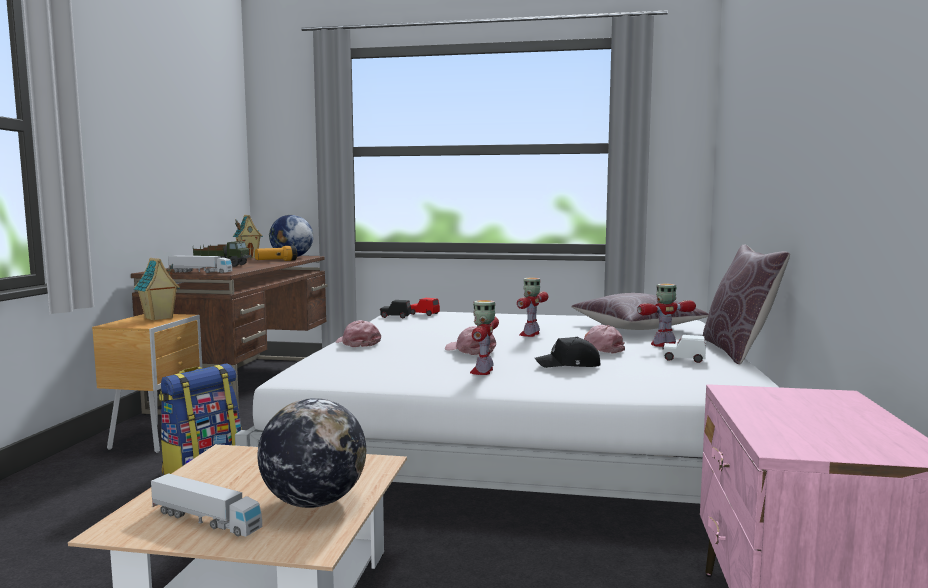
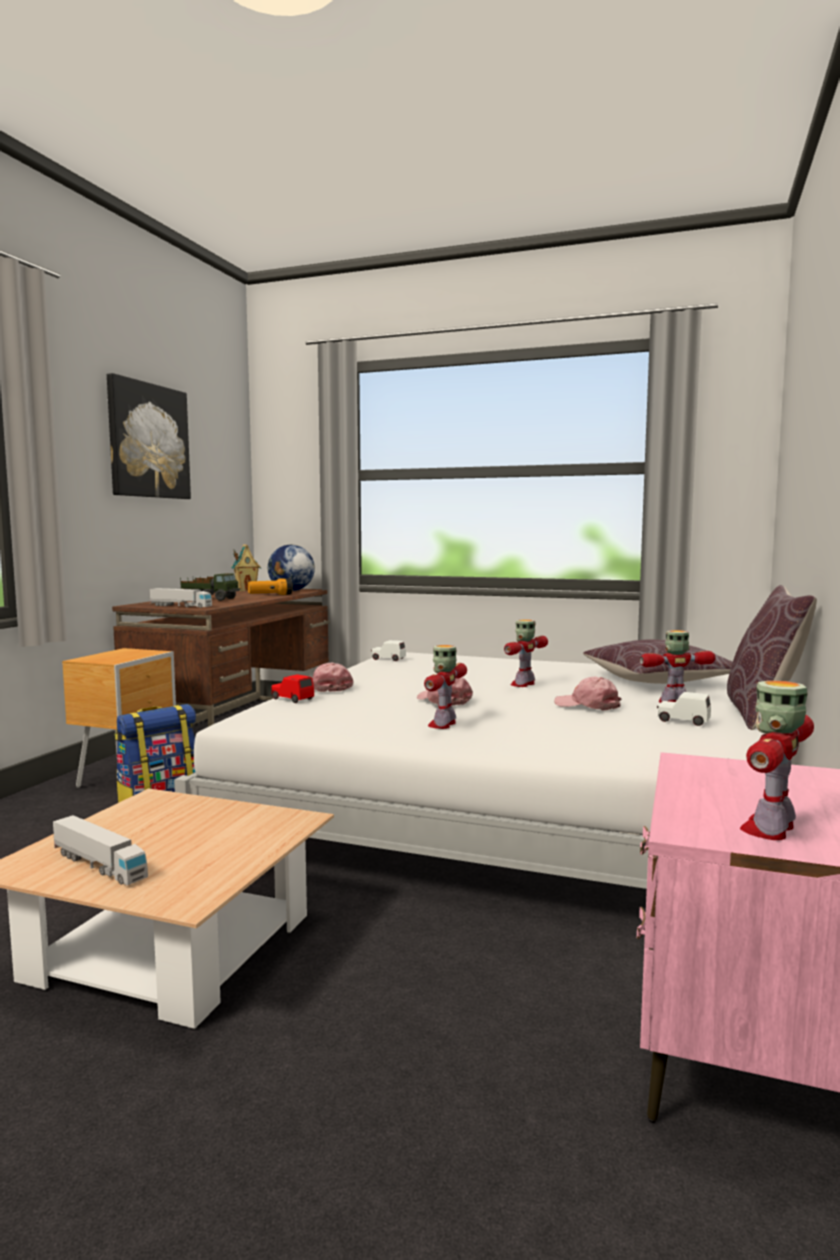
camera: 10 degrees right, 0 degrees up
(158, 318) = (130, 654): toy house -> none
(159, 115) = (148, 441): none -> picture
(314, 502) = (212, 856): globe -> none
(395, 317) = (388, 659): black toy car -> white toy car
(424, 314) = (421, 657): red toy car -> red toy car (292, 699)
(569, 365) = (543, 721): black cap -> none
(844, 441) = (770, 829): none -> toy robot

